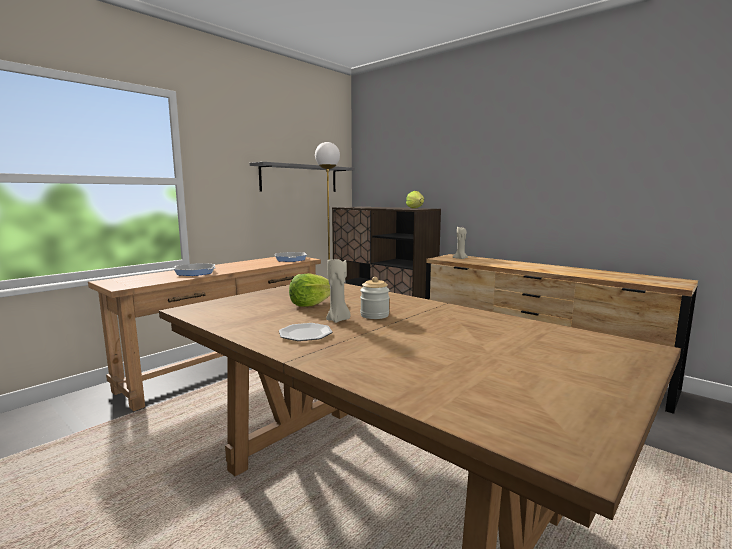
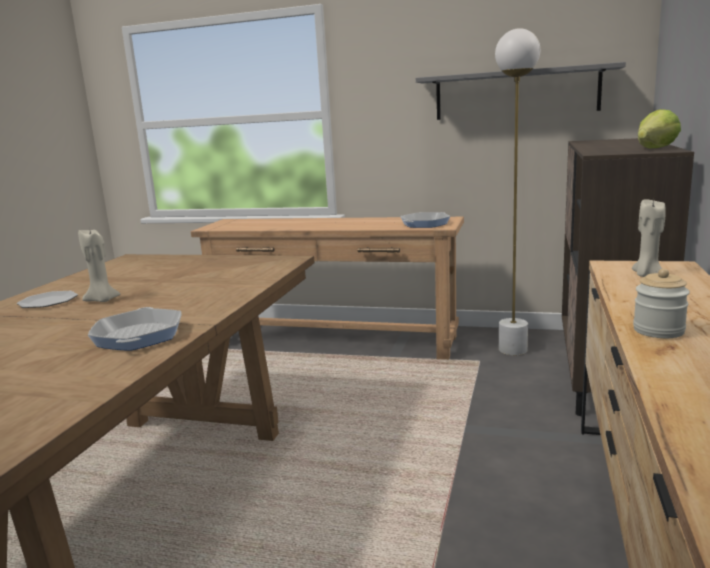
camera: 65 degrees right, 5 degrees up
(195, 272) = (291, 224): frying pan -> frying pan (138, 336)
(310, 304) = (168, 280): lettuce -> none
(374, 315) = (128, 307): jar -> jar (658, 330)

